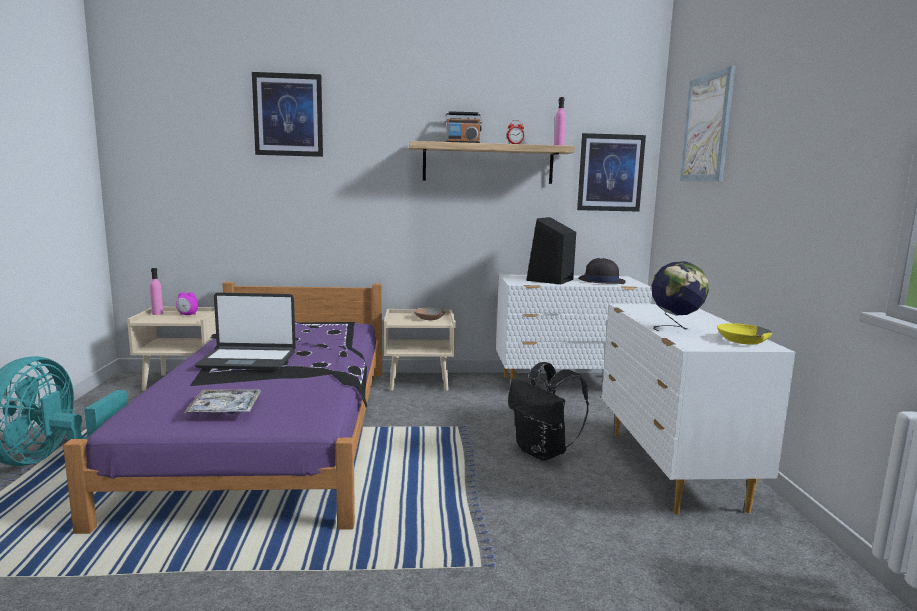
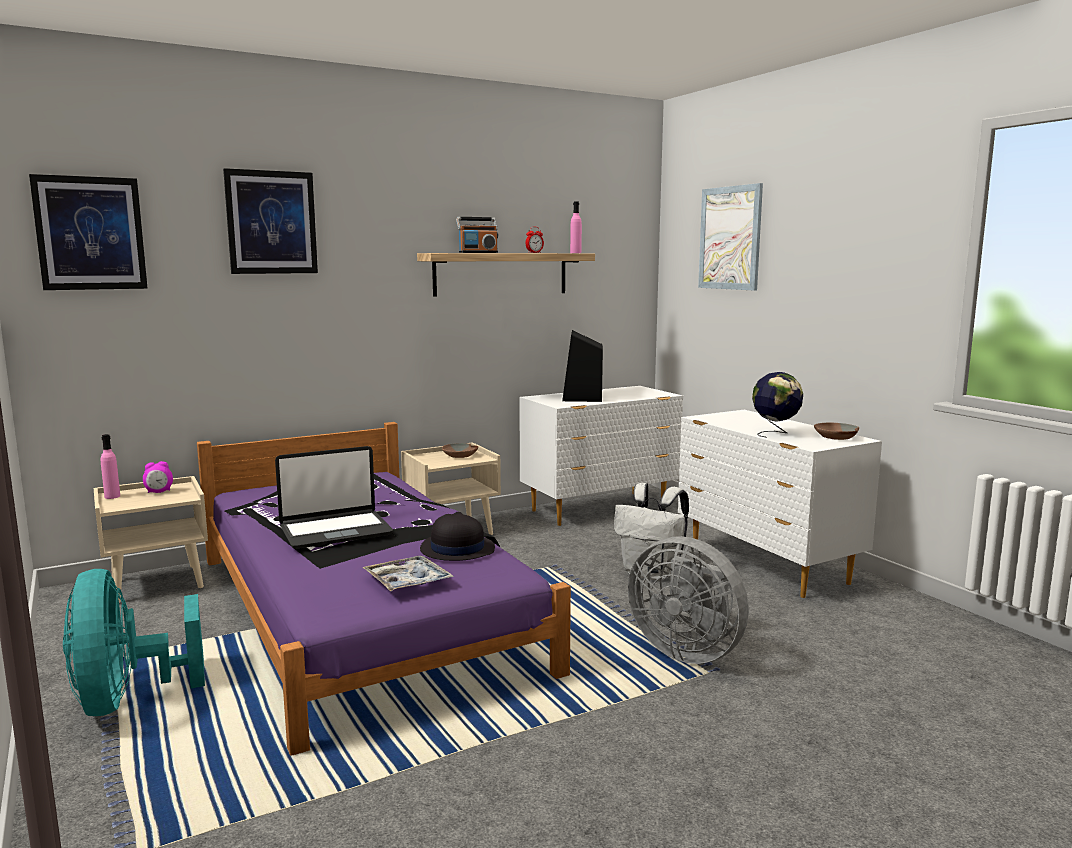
camera: 25 degrees left, 0 degrees up
(487, 537) = (687, 651): none -> grey fan
(543, 452) = (652, 574): black backpack -> white backpack
(601, 281) = (628, 393): black hat -> black hat (456, 549)
(610, 173) = (618, 278): picture -> picture (90, 233)
(741, 340) = (835, 437): yellow bowl -> brown bowl

